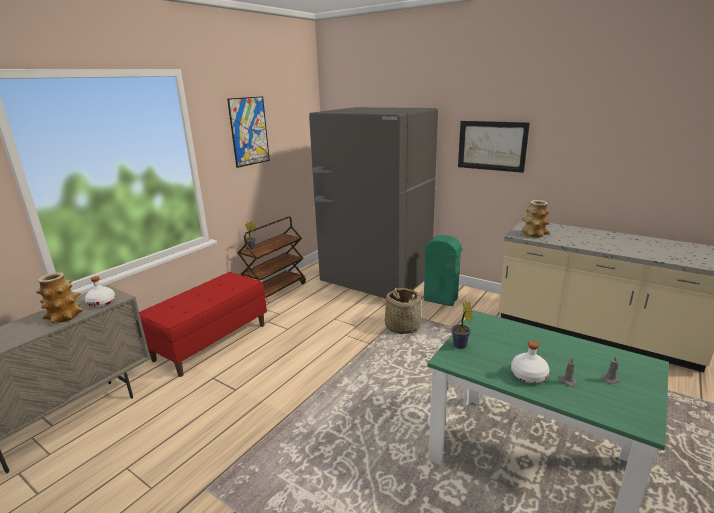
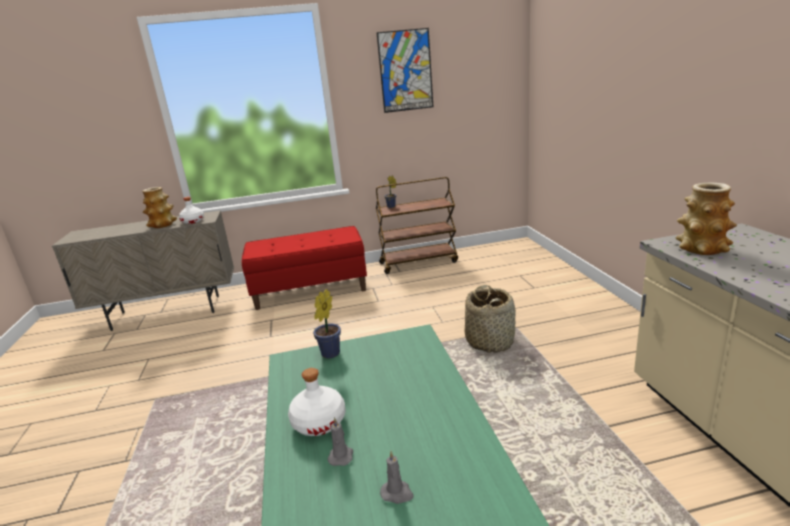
camera: 45 degrees right, 0 degrees up
(375, 282) = (535, 282): grey fridge -> none
(440, 299) = (588, 328): green trash can -> none
(492, 145) = (711, 81): picture -> none

